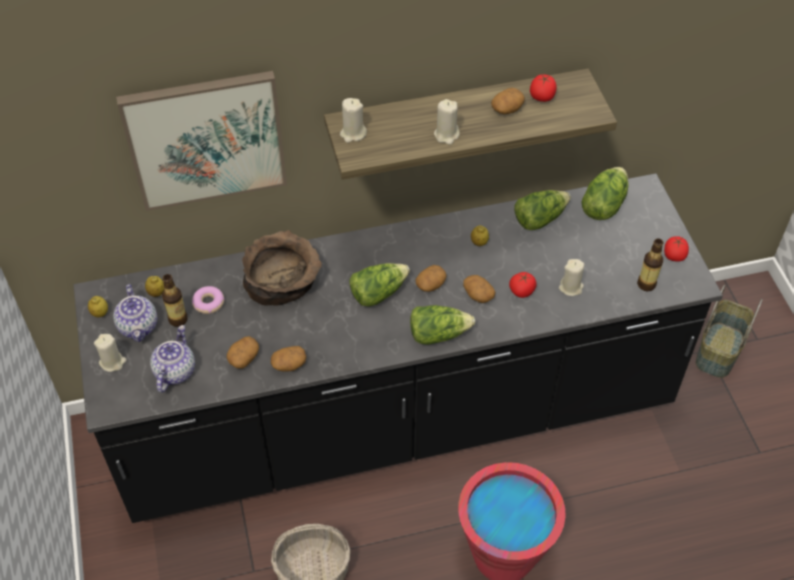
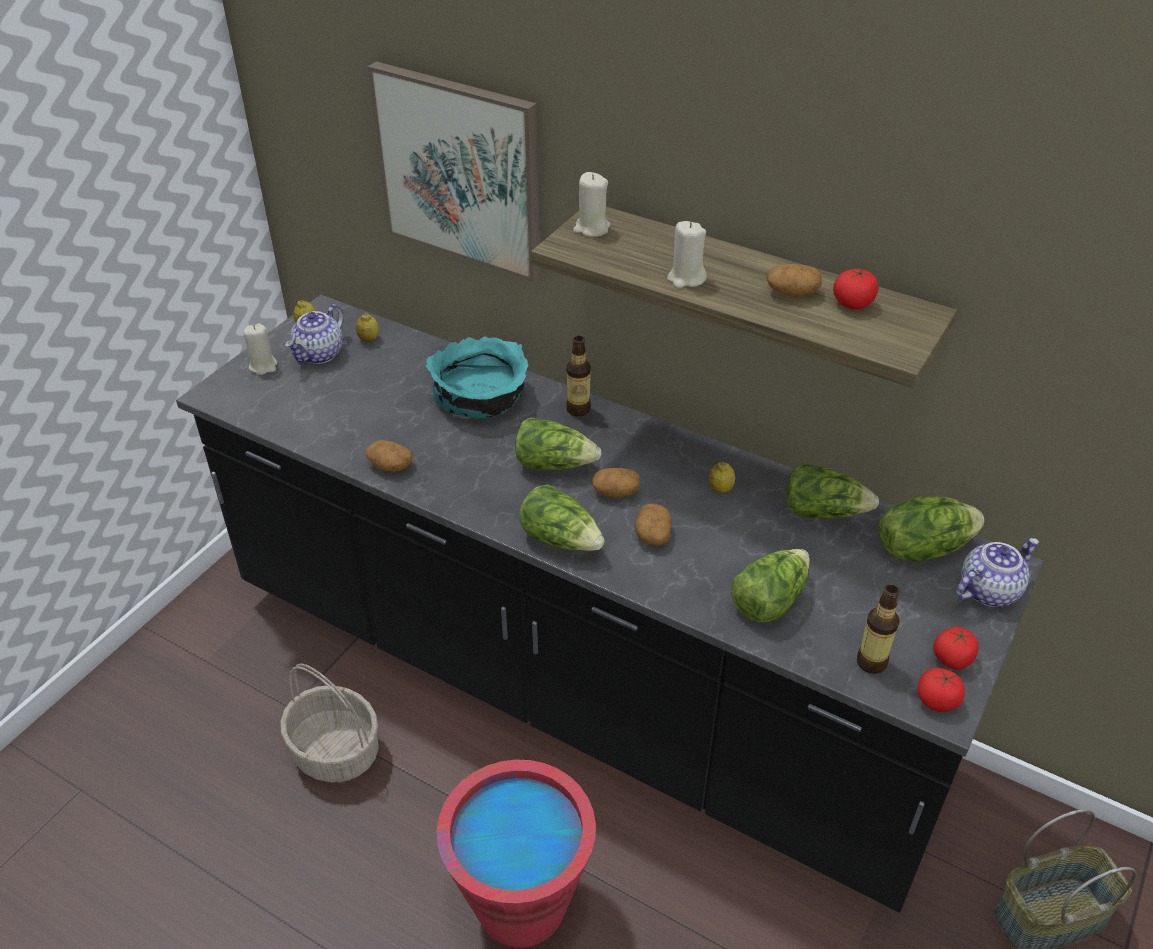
camera: 45 degrees right, 10 degrees down
(174, 371) = (296, 404): teapot -> teapot (988, 590)
(178, 319) = (355, 369): bottle -> bottle (578, 409)
(208, 303) = (396, 373): donut -> none
(243, 357) = (362, 433): potato -> none
(283, 281) = (481, 398): brown bowl -> turquoise bowl
(522, 291) = (705, 564): tomato -> tomato (937, 701)
(571, 287) = (769, 600): beige candle -> lettuce

